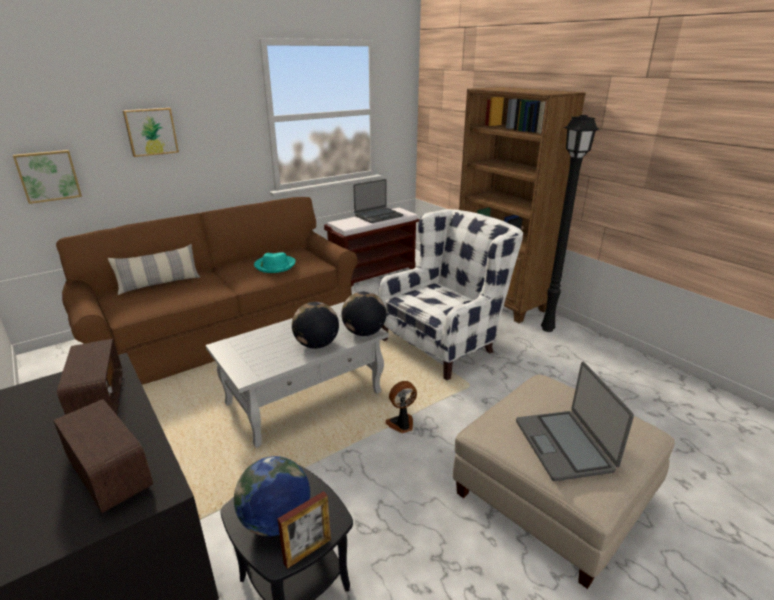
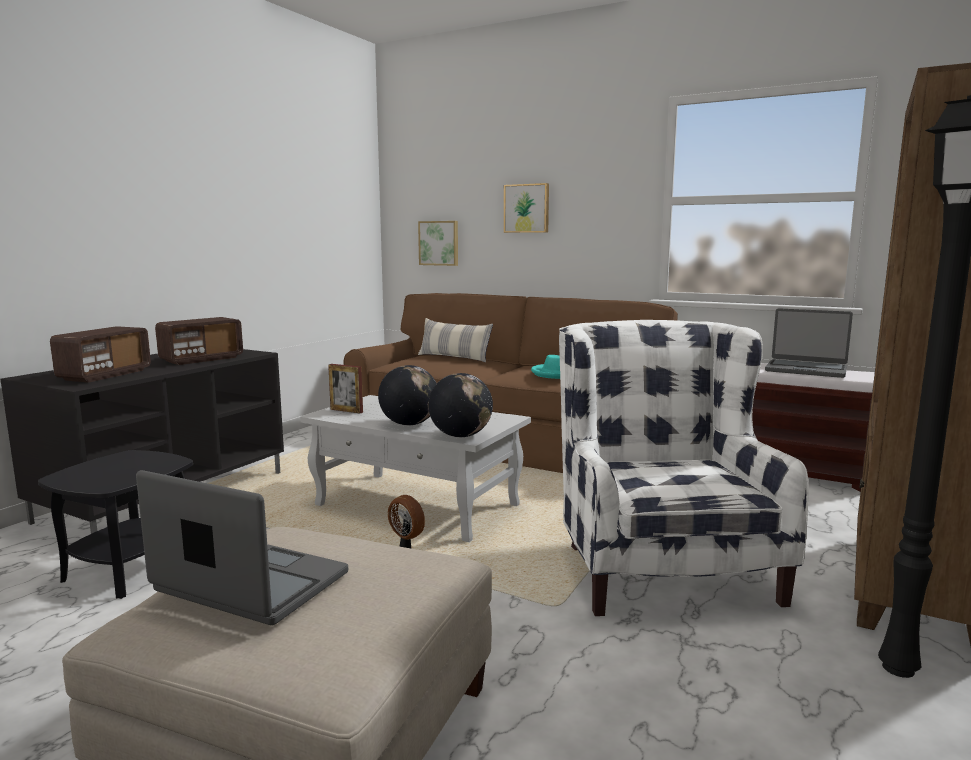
camera: 65 degrees right, 15 degrees down
(276, 521) = (110, 467): globe -> none
(308, 551) = (67, 484): picture frame -> picture frame (346, 411)
(446, 343) = (660, 564): white armchair -> white armchair turned 120 degrees counterclockwise
(564, 445) = (250, 584): laptop -> laptop turned 60 degrees clockwise

